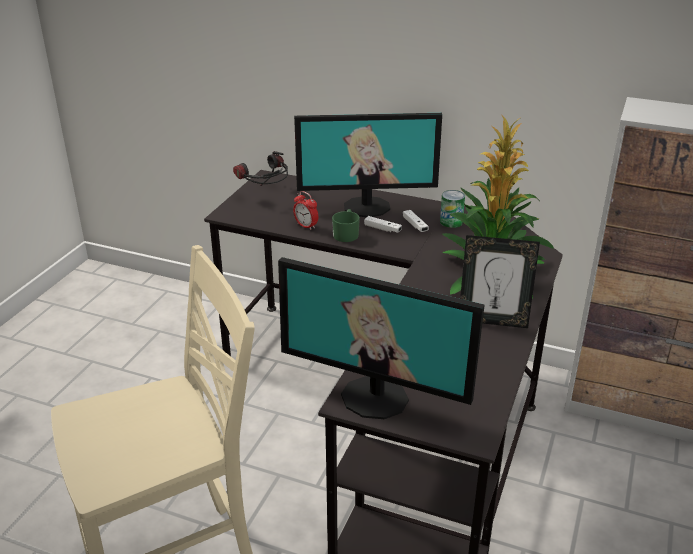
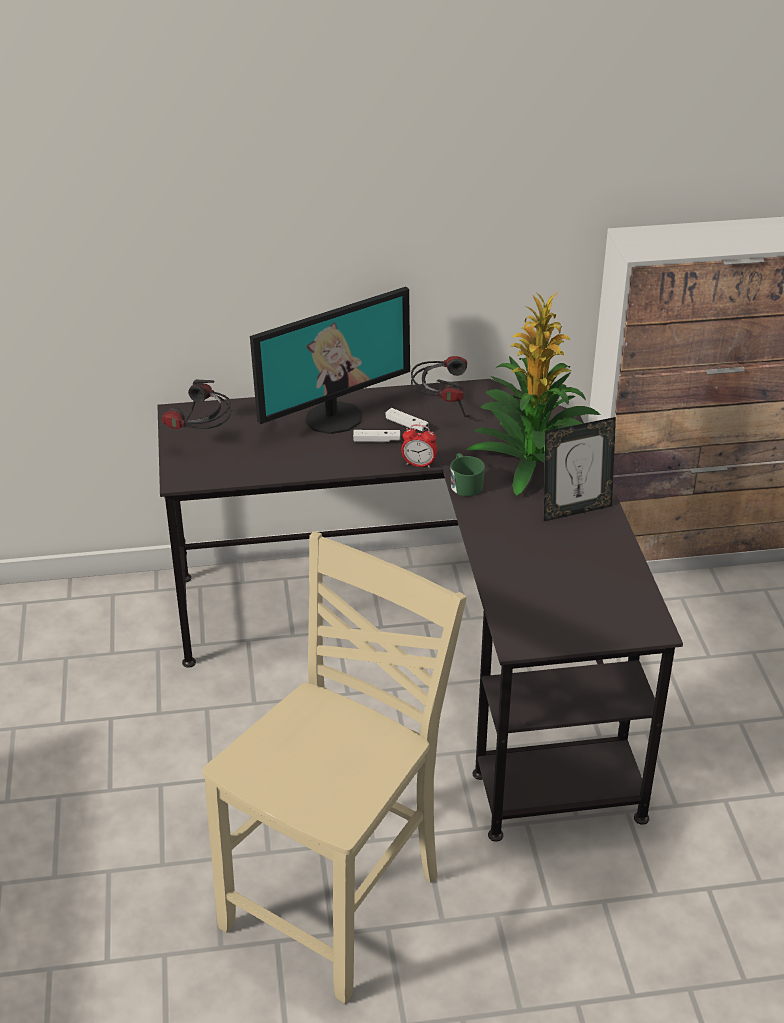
camera: 30 degrees left, 5 degrees up
(306, 226) = (290, 464): alarm clock -> alarm clock (419, 464)
(346, 234) = (344, 459): green mug -> green mug (465, 484)
(375, 397) = (538, 626): monitor -> none
(451, 222) = (440, 409): can -> headphones

